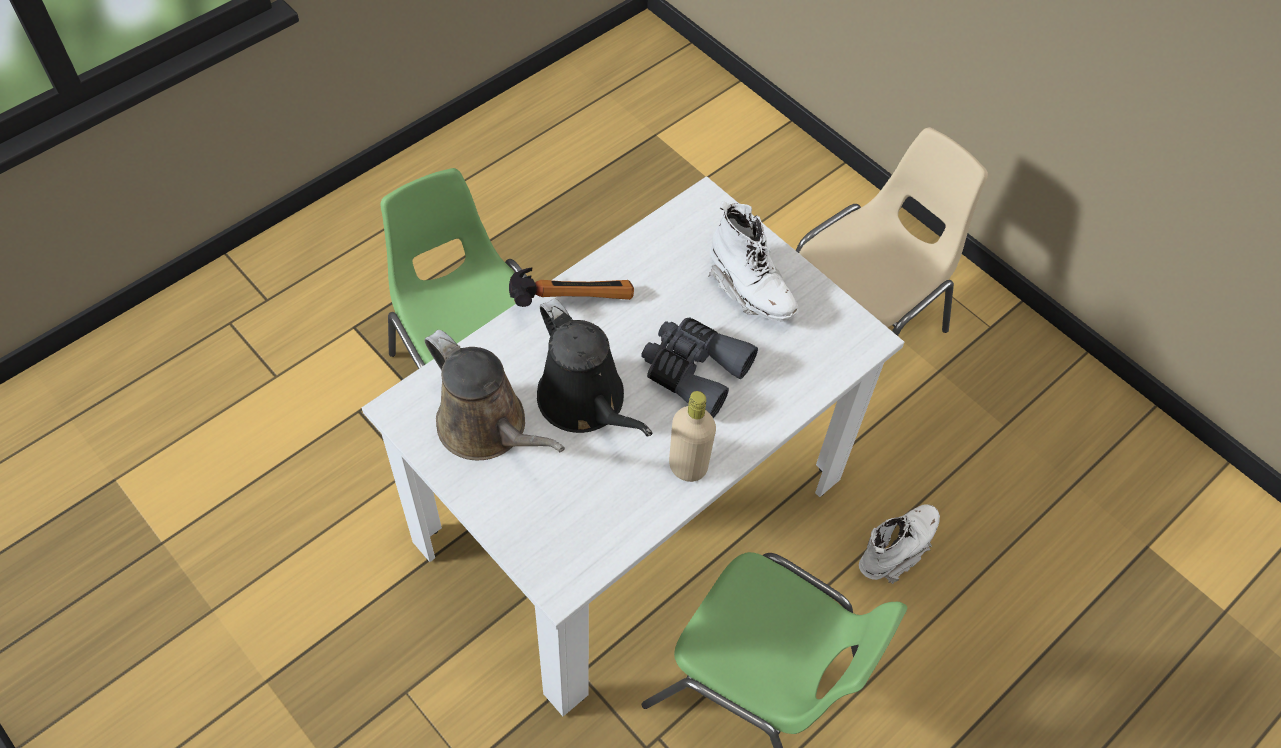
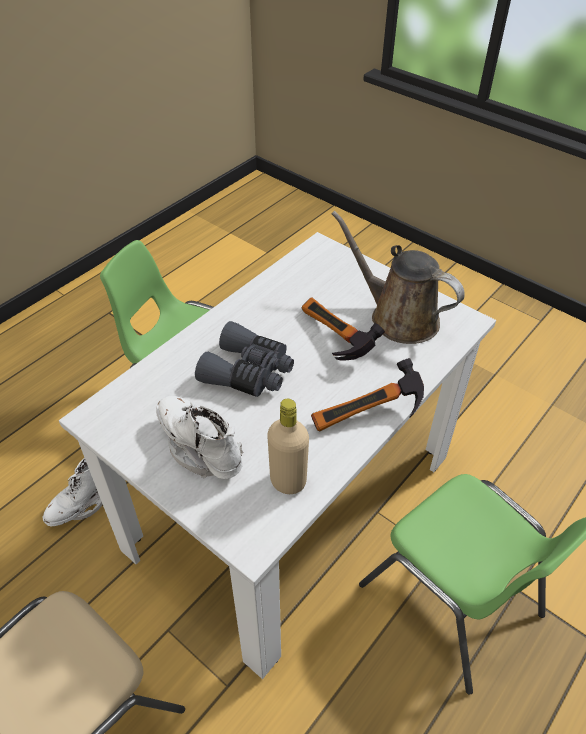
camera: 175 degrees right, 10 degrees down
(586, 402) = (331, 340): black watering can -> hammer
(688, 466) = (247, 311): beige bottle -> beige bottle (288, 481)

